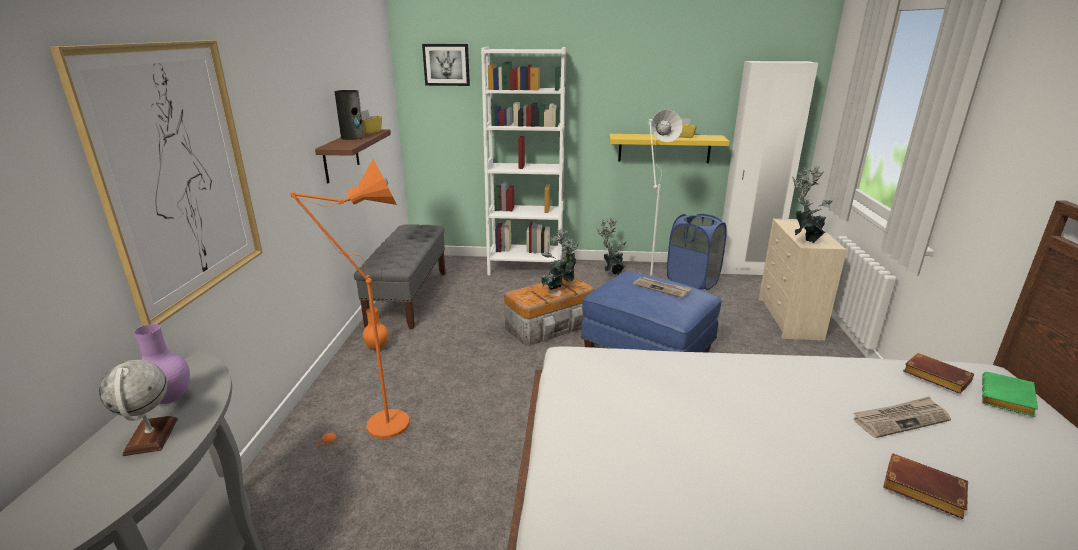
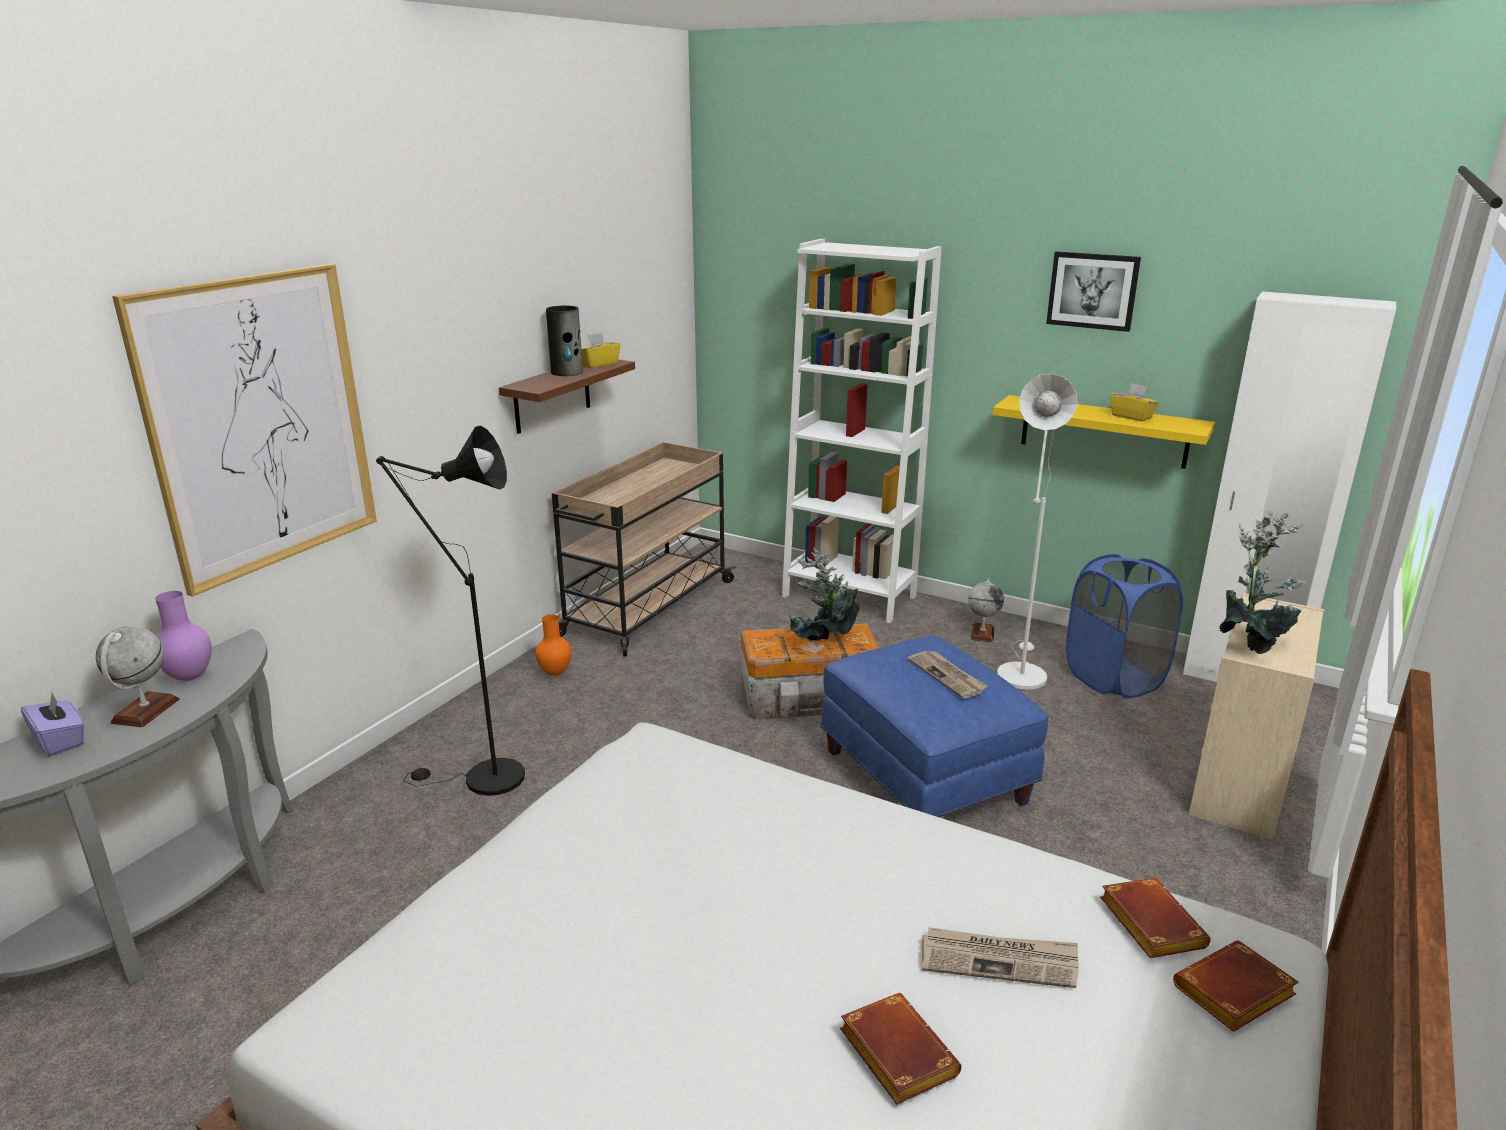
camera: 25 degrees right, 0 degrees up
(79, 485) = (60, 741): none -> purple tissue box
(379, 428) = (483, 779): orange floor lamp -> black floor lamp
(408, 297) = (646, 608): grey bench -> beige cart
(446, 64) = (765, 261): picture -> picture (1093, 290)
(611, 273) = (982, 633): potted plant -> globe
(1008, 400) = (1233, 995): green book -> brown book

